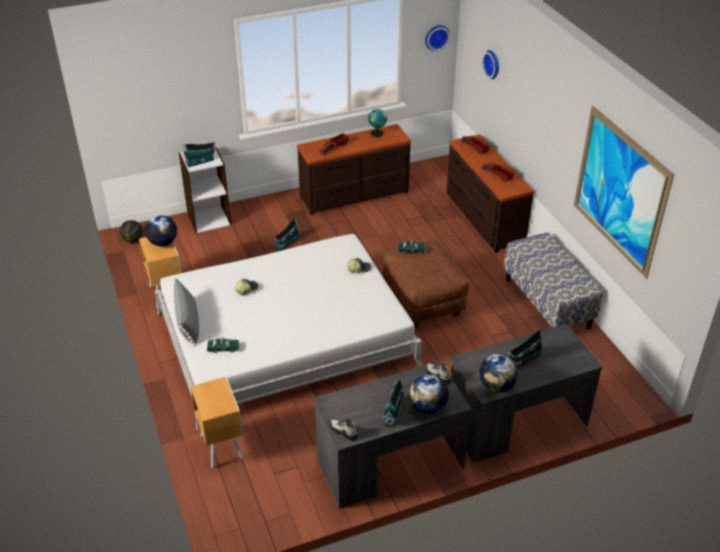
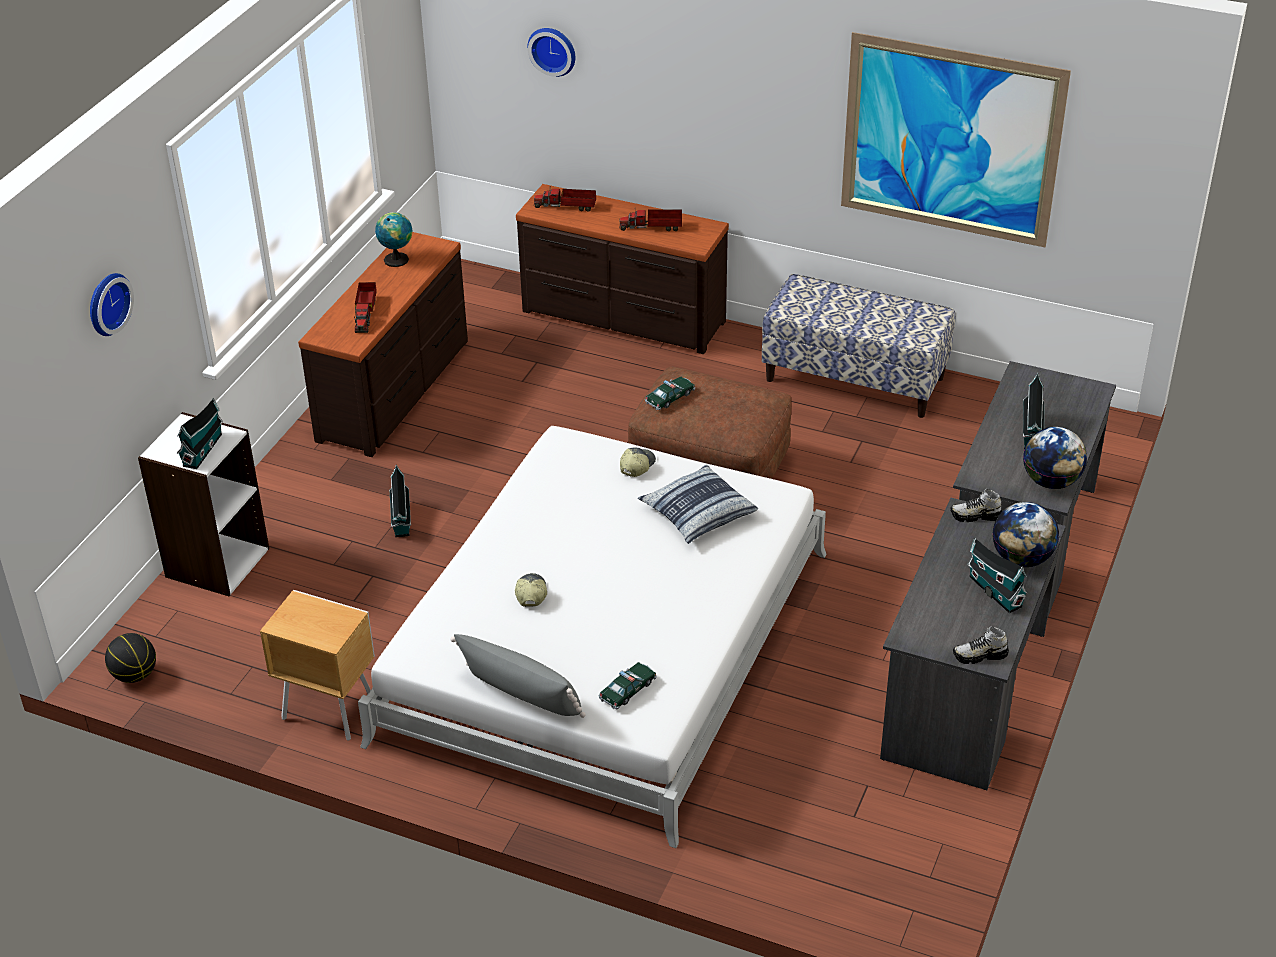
camera: 45 degrees left, 0 degrees up
(163, 243) = (313, 610): globe -> none
(222, 446) = (739, 839): brown nightstand -> none
(352, 302) = (697, 513): none -> pillow
(436, 37) = (403, 47): wall clock -> wall clock (106, 303)

